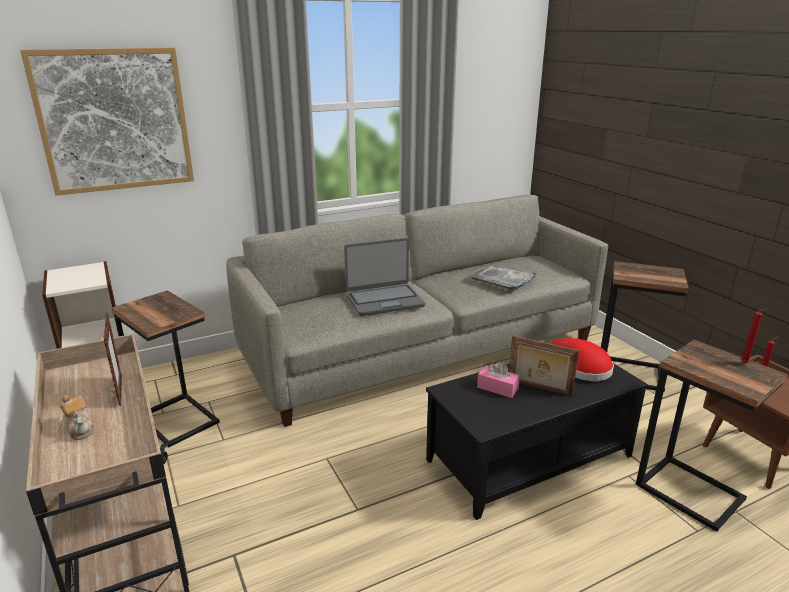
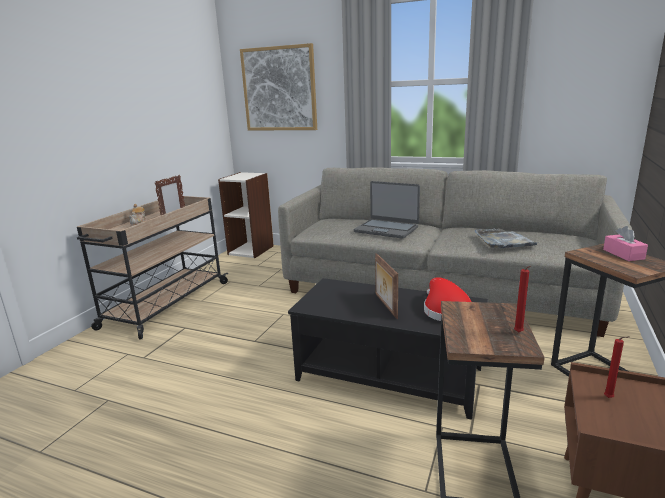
camera: 50 degrees right, 5 degrees down
(178, 419) = (258, 270): side table -> none
(497, 388) = (360, 294): pink tissue box -> pink tissue box (623, 254)

